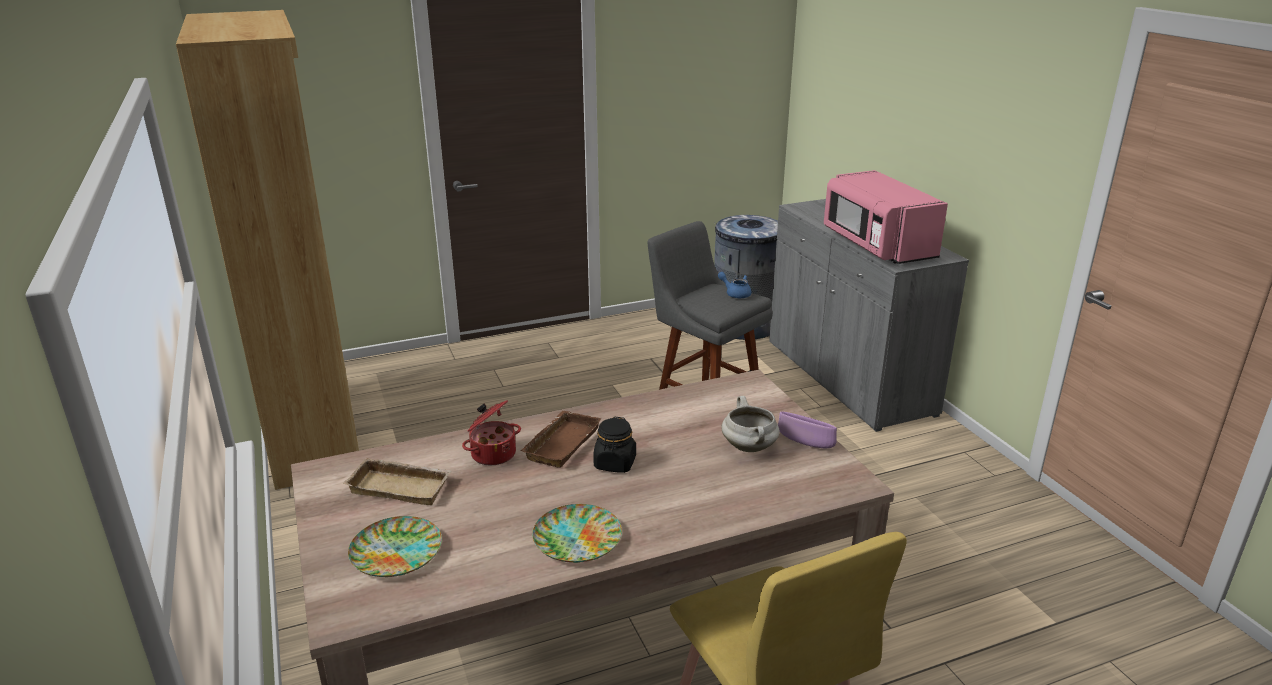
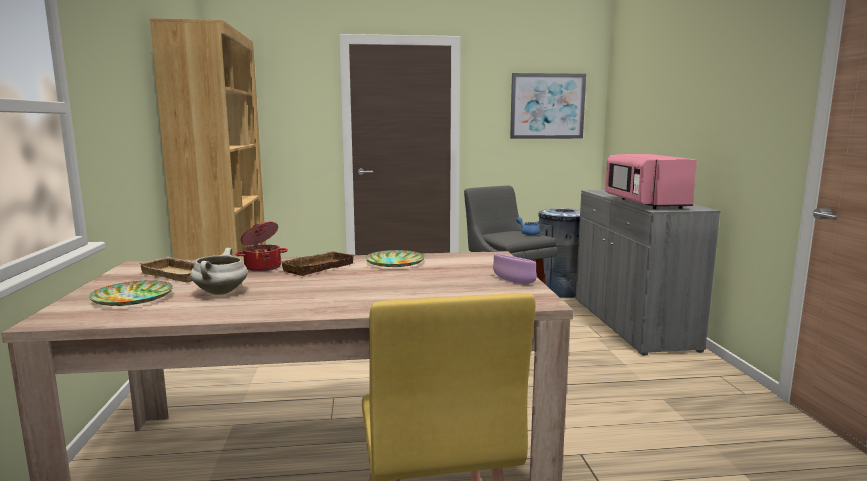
camera: 15 degrees right, 15 degrees down
(576, 539) = (271, 305): plate -> plate (394, 262)
(615, 463) = (346, 277): black jar -> none
(716, 67) = (547, 106): none -> picture
(750, 447) = (463, 279): white cooking pot -> white cooking pot (221, 292)

